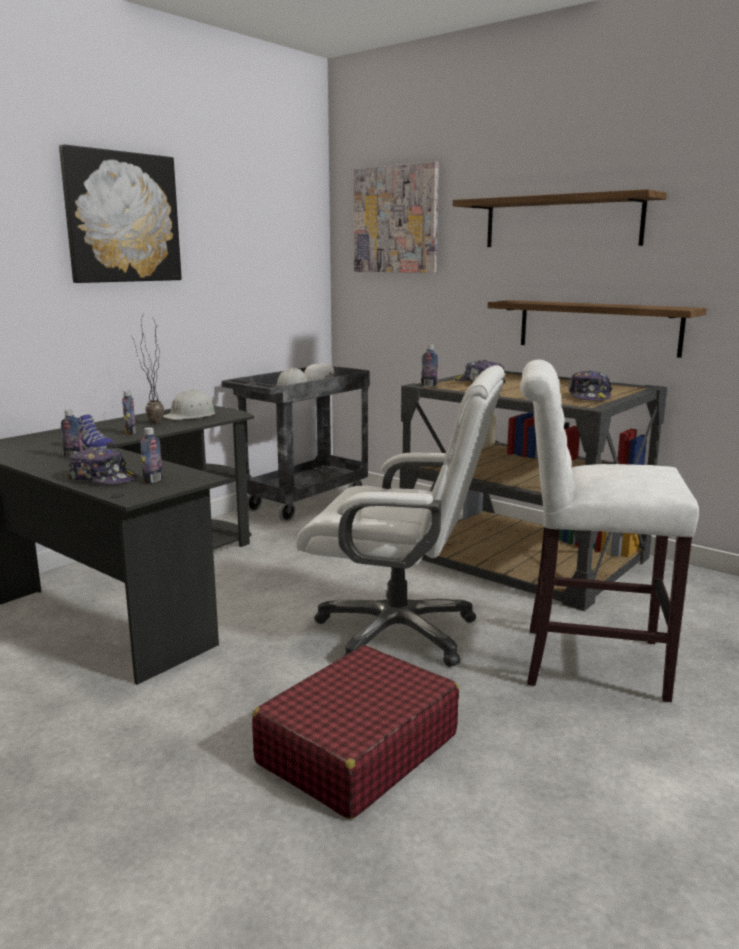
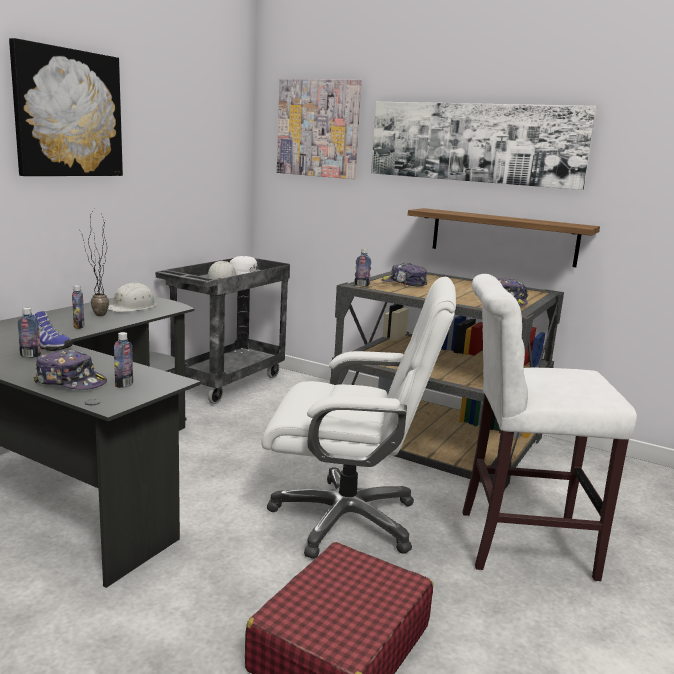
camera: 10 degrees left, 0 degrees up
(561, 222) = (474, 143): shelf -> picture

